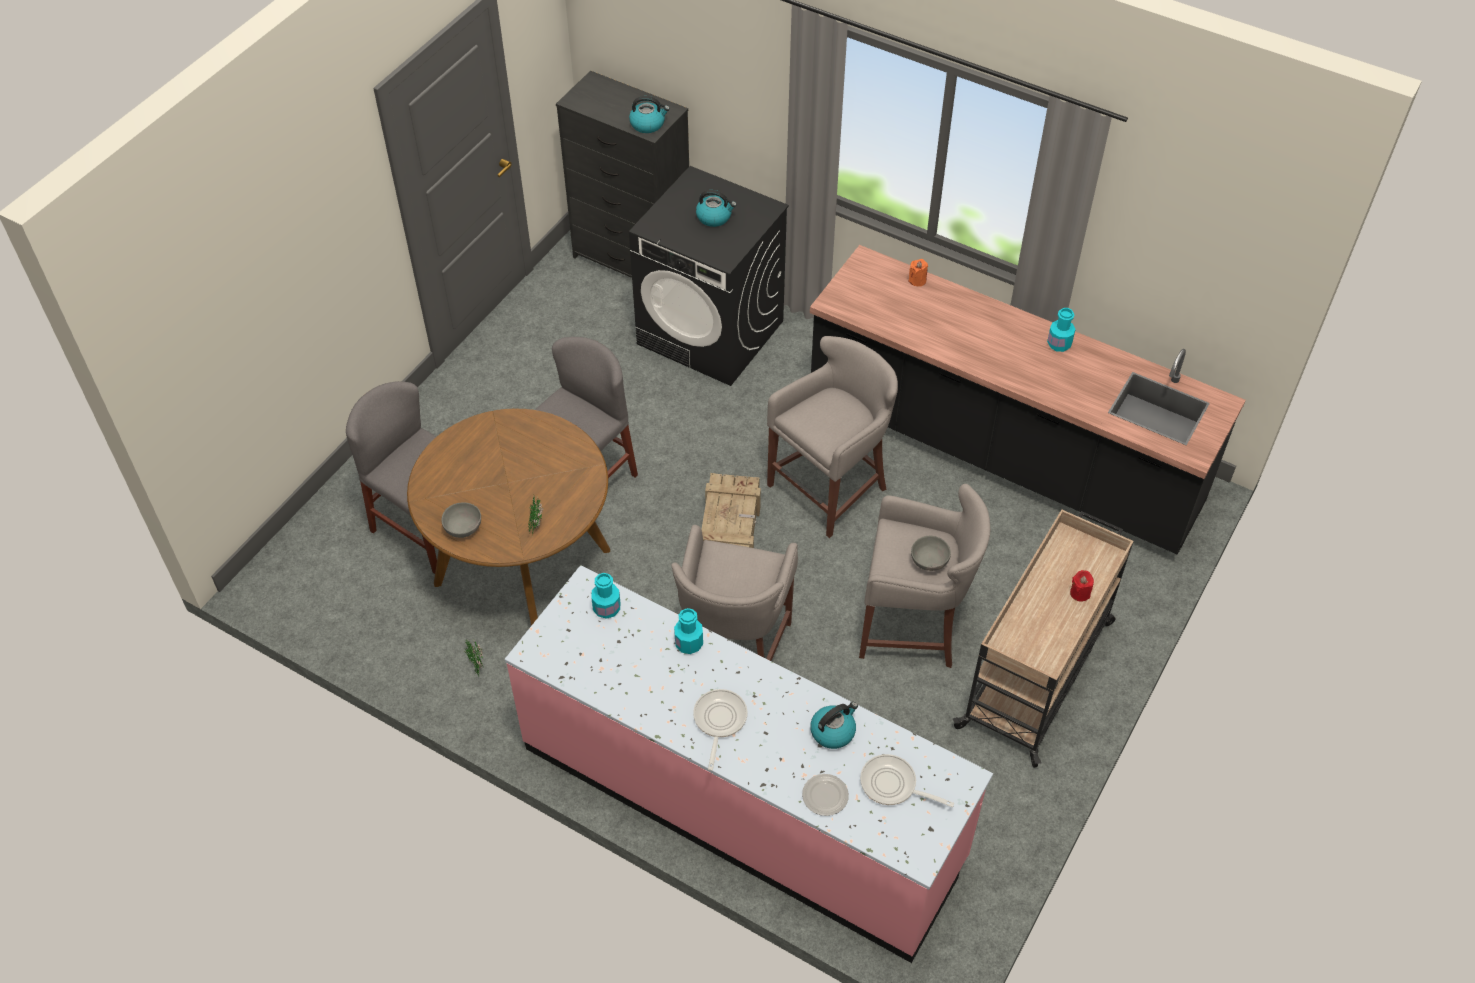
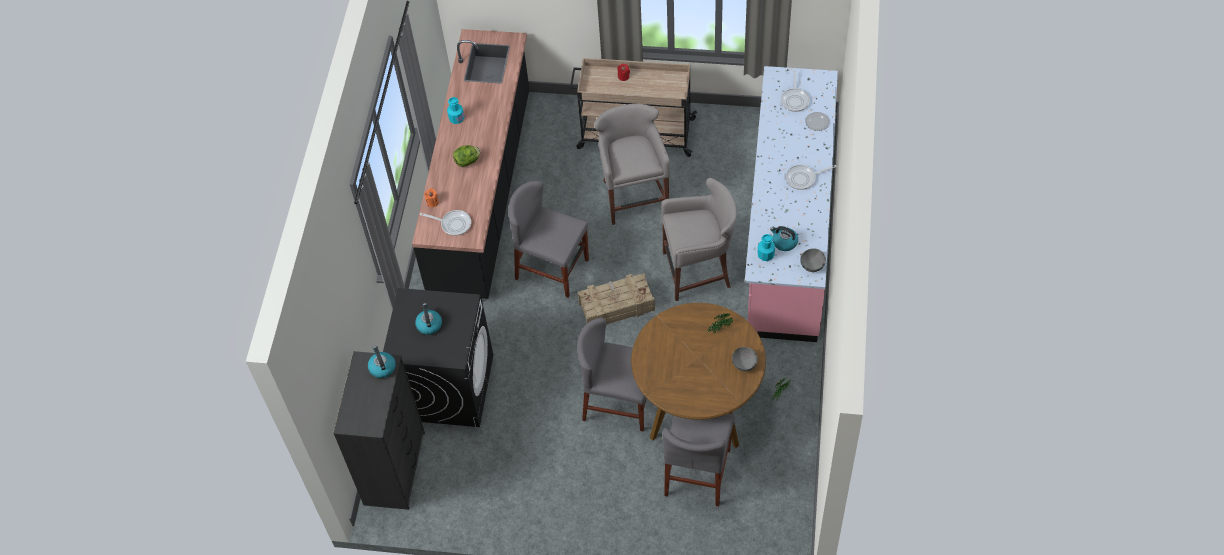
camera: 110 degrees left, 5 degrees up
(689, 643) = (765, 209): turquoise bottle -> none
(831, 487) = (552, 269): grey stool -> grey chair
(833, 731) = (780, 131): kettle -> kettle (784, 242)
(868, 290) = (453, 224): none -> frying pan
(929, 563) = (635, 147): grey bowl -> grey bowl (813, 265)
(971, 333) = (468, 161): none -> lettuce

